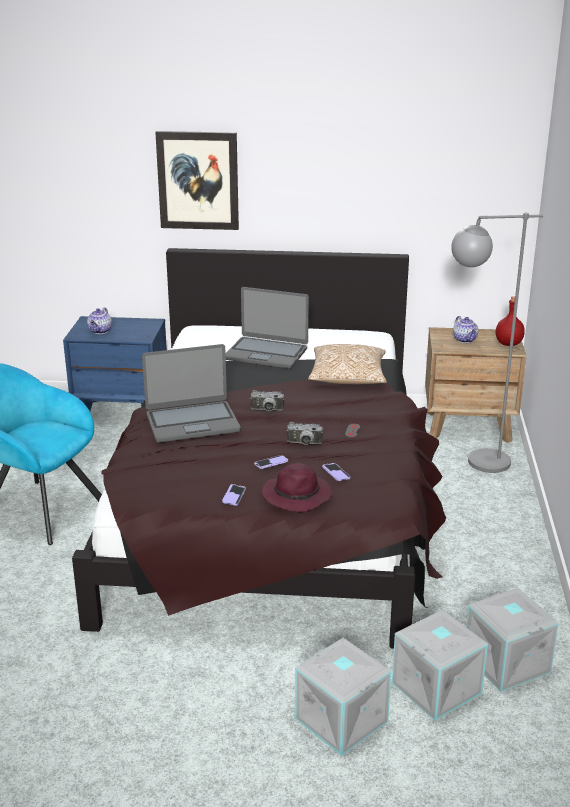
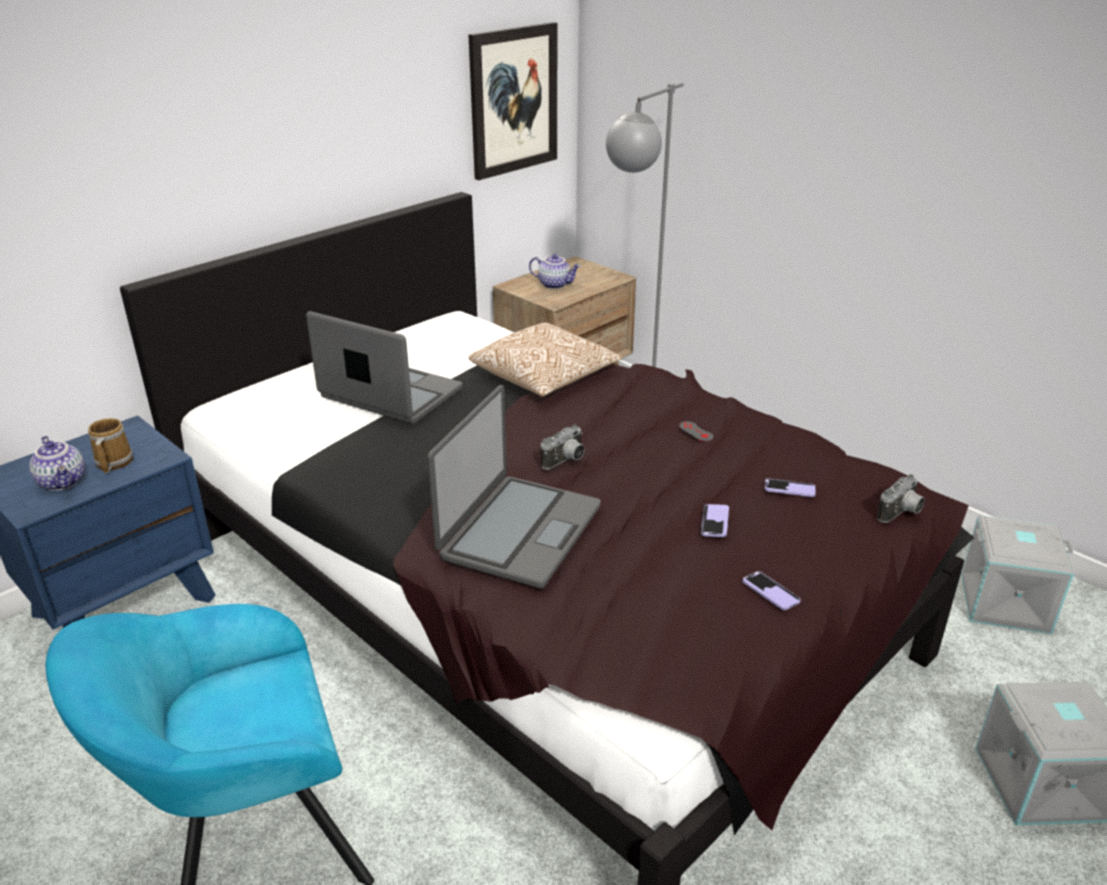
camera: 50 degrees left, 5 degrees up
(125, 332) = (112, 462): none -> mug
(198, 180) = (145, 146): picture -> picture (513, 100)
(266, 353) = (390, 394): laptop -> laptop turned 120 degrees counterclockwise
(298, 495) = (821, 541): purple hat -> none
(304, 444) = (691, 476): camera -> camera (901, 514)
(436, 687) = (1018, 674): grey storage box -> none
(508, 344) = (599, 272): red bottle -> none

